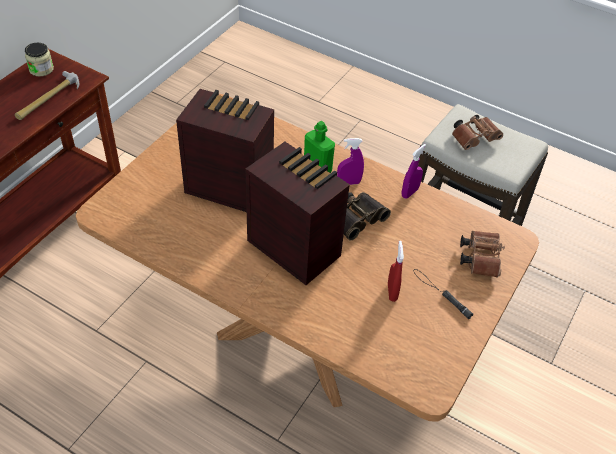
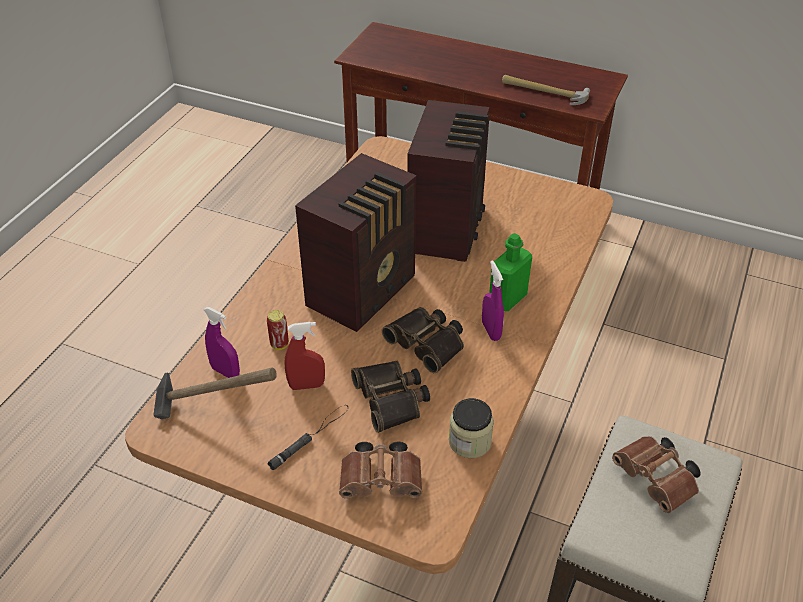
camera: 85 degrees right, 5 degrees down
(41, 69) = (588, 78): jar -> jar (470, 442)
(346, 306) = (279, 344): none -> can
(408, 244) = (392, 399): none -> binoculars
(410, 192) = (493, 396): purple spray bottle -> purple spray bottle (225, 372)
(418, 352) = (214, 415): none -> hammer

